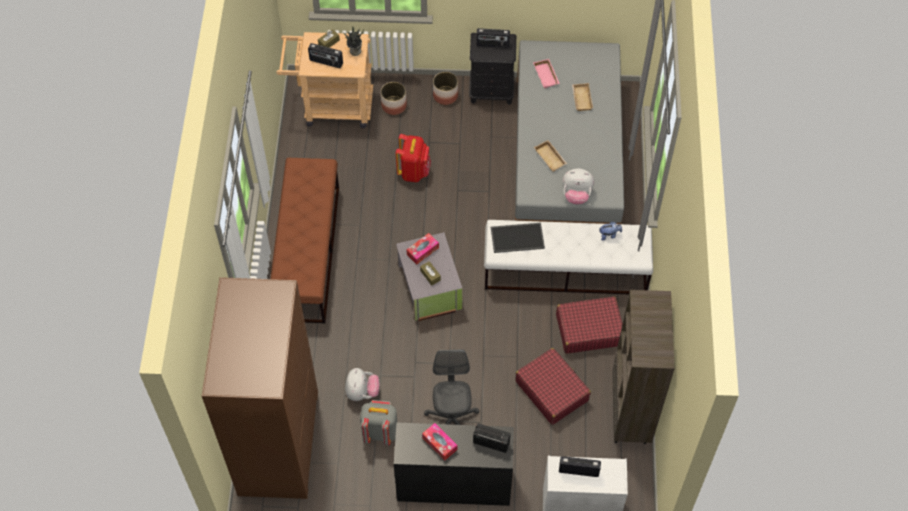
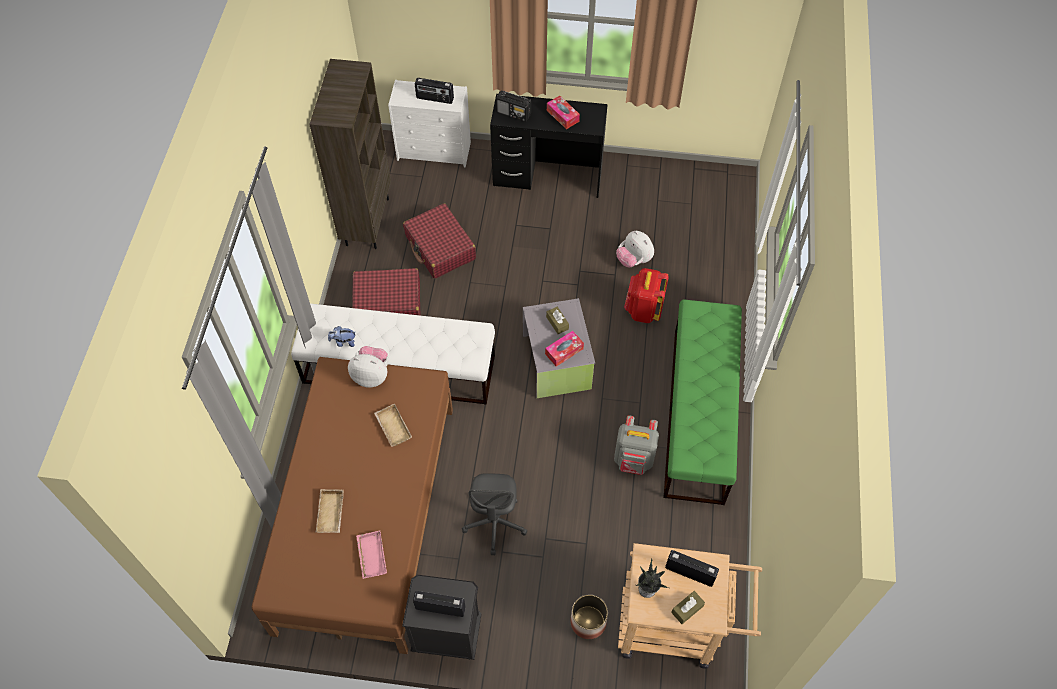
camera: 175 degrees left, 0 degrees up
(277, 442) = (717, 222): brown wardrobe -> none
(308, 252) = (698, 414): brown bench -> green bench
(362, 392) = (634, 260): plush toy -> plush toy turned 45 degrees counterclockwise
(380, 432) = (616, 223): grey backpack -> grey backpack (633, 460)
(414, 171) = (566, 513): red backpack -> red backpack (643, 310)
(445, 95) = (513, 633): planter -> none
(451, 419) = (544, 229): grey office chair -> grey office chair (495, 524)
(517, 237) = (451, 347): tray -> none
(566, 158) = (365, 517): grey bed -> brown bed

